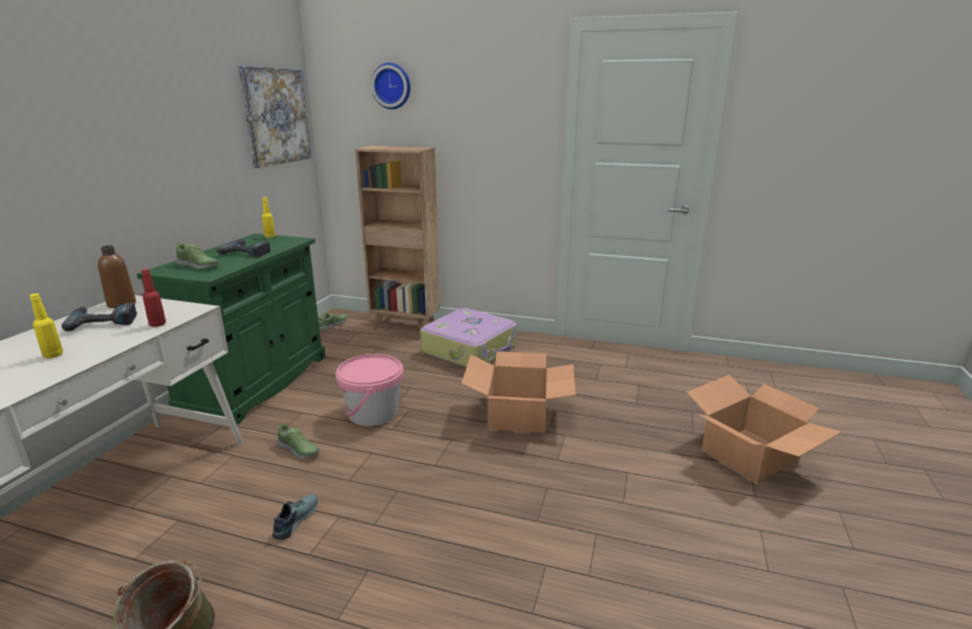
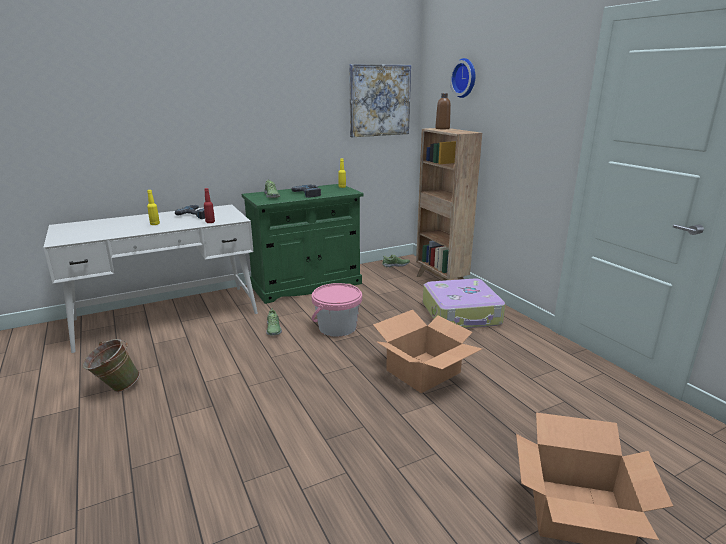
camera: 45 degrees right, 0 degrees up
(121, 304) = (219, 208): brown bottle -> brown bottle (442, 128)
(294, 520) = (222, 362): shoe -> none

